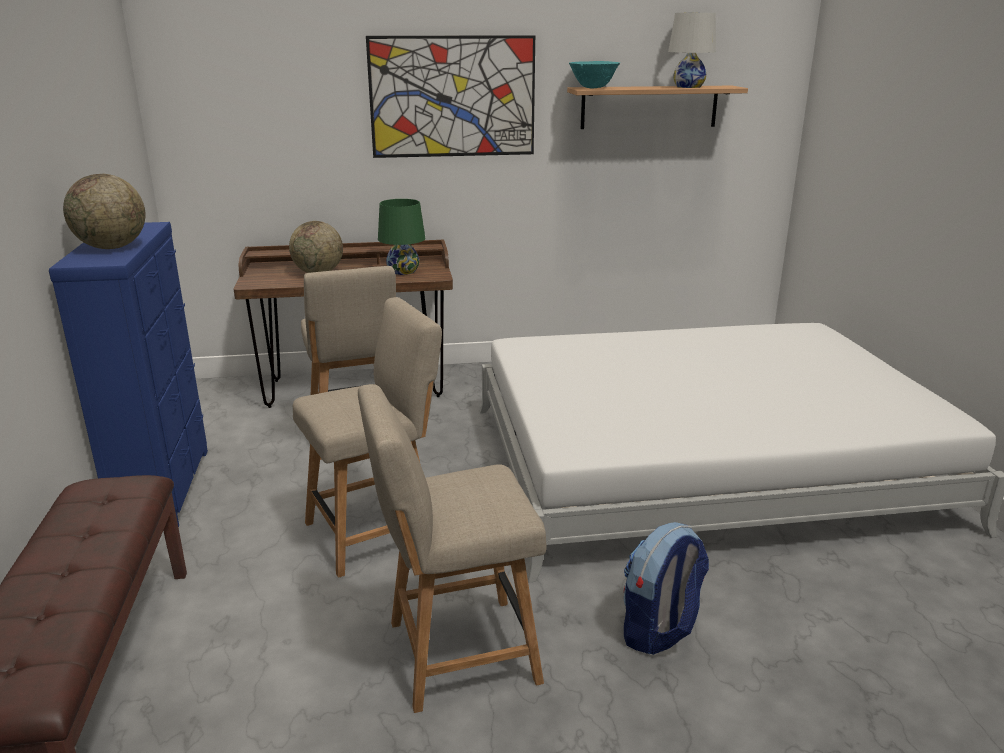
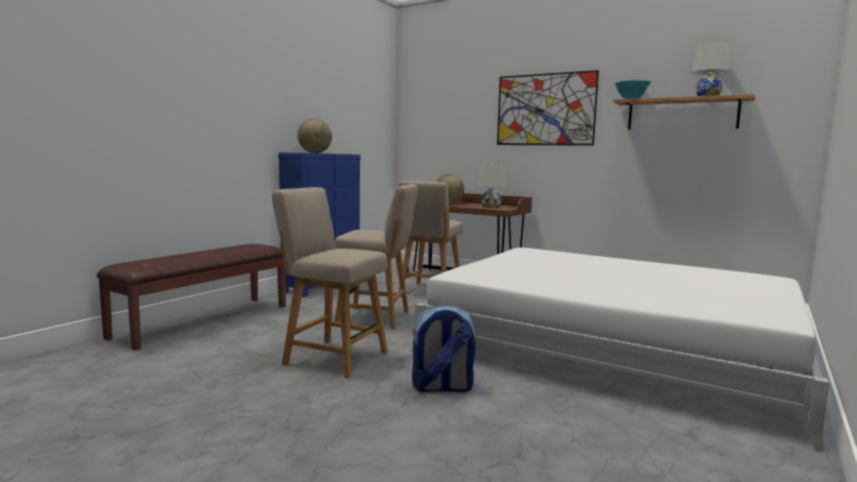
camera: 40 degrees right, 15 degrees down
(403, 271) = (491, 207): green table lamp -> white table lamp

